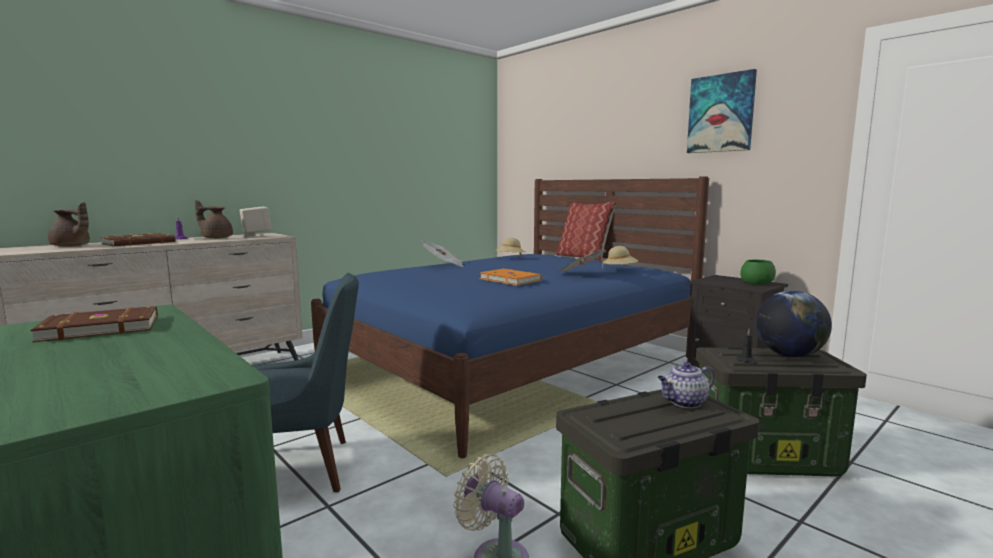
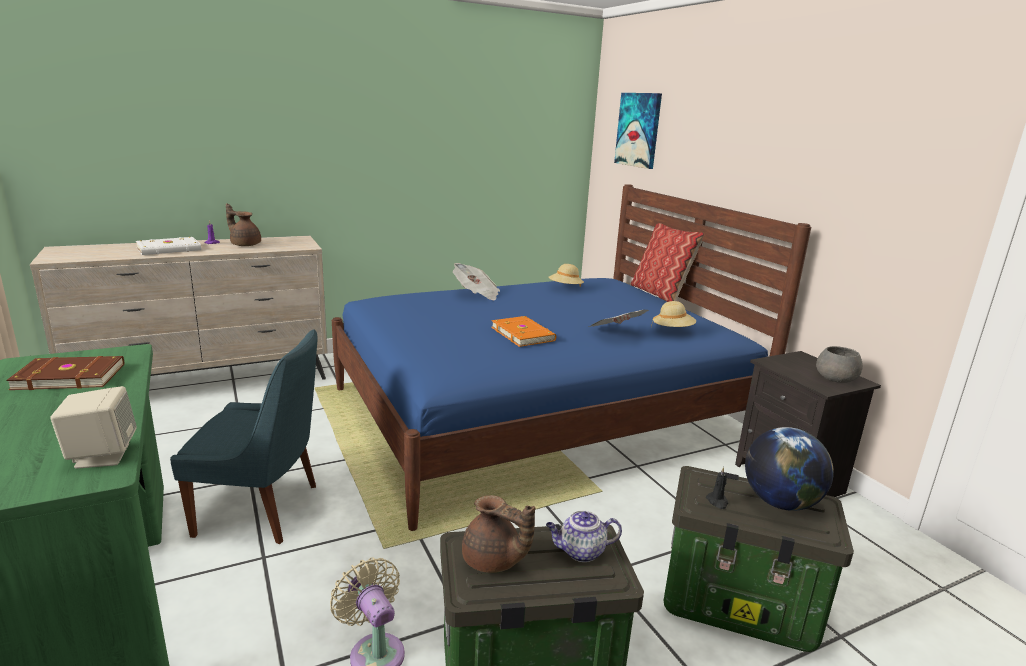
camera: 15 degrees right, 10 degrees up
(71, 246) = (109, 250): brown teapot -> brown teapot (493, 561)
(140, 243) = (169, 249): brown book -> white book
(256, 236) = (285, 244): beige speaker -> beige speaker (102, 455)
(721, 113) = (841, 142): picture -> picture (638, 130)
(757, 283) = (836, 378): green bowl -> grey bowl

